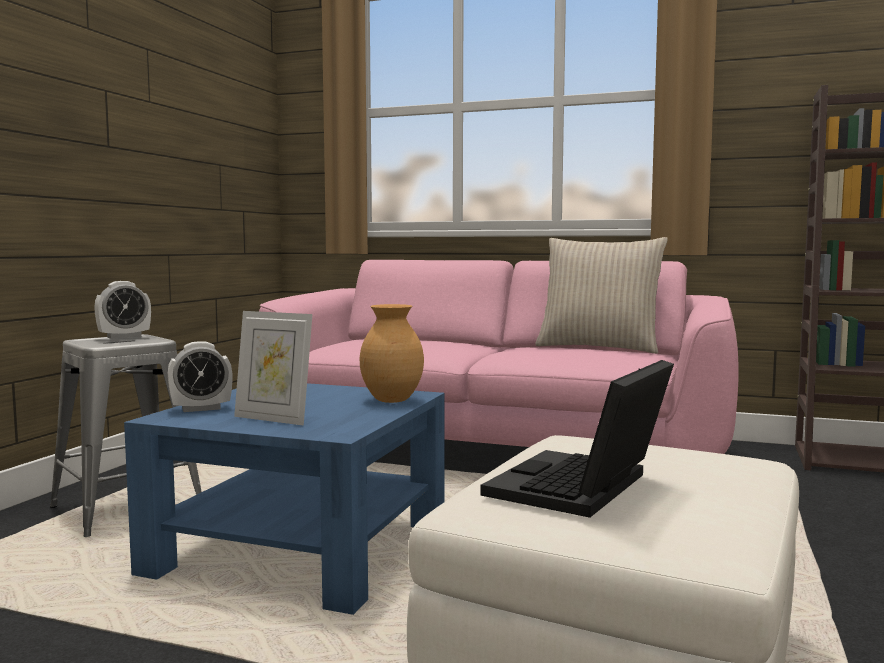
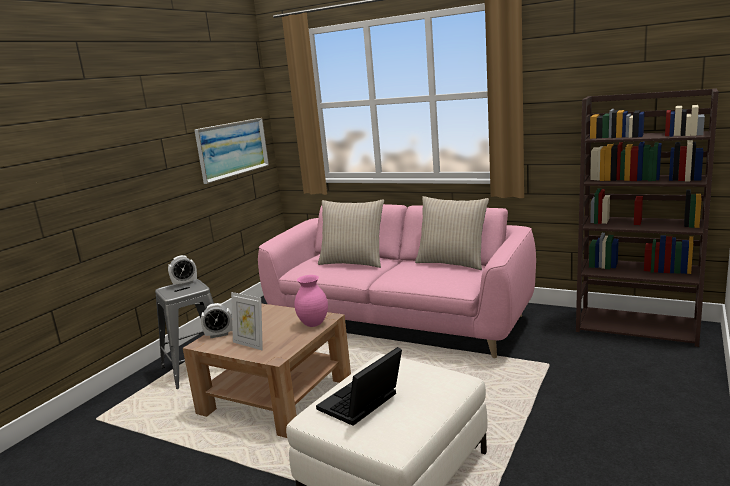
camera: 10 degrees right, 10 degrees up
(219, 157) = (232, 149): none -> picture
(302, 547) = (276, 395): blue coffee table -> brown coffee table
(392, 400) = (313, 324): brown vase -> pink vase
(425, 344) = (353, 262): none -> beige pillow

